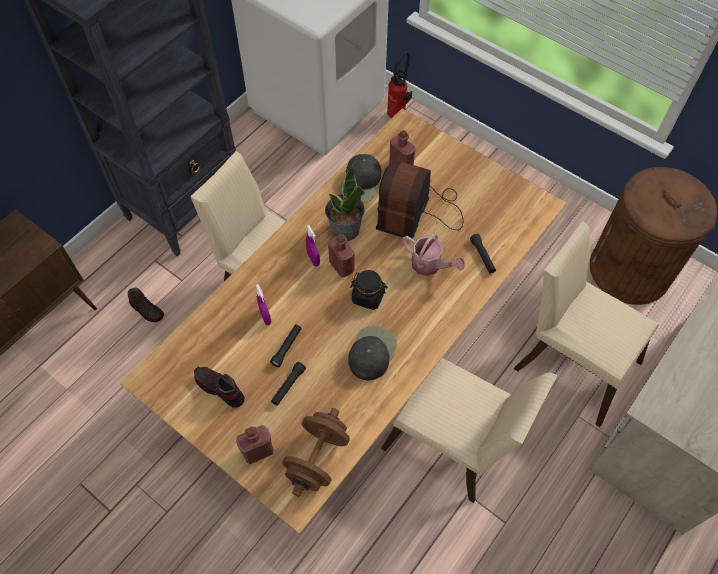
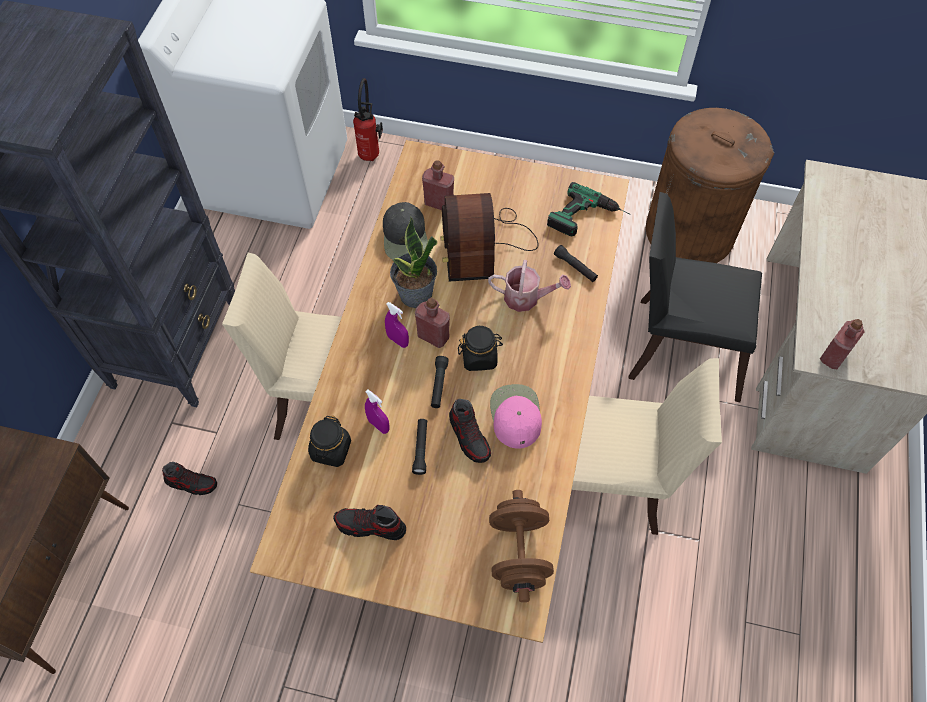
camera: 25 degrees left, 0 degrees up
(221, 320) = (331, 450): none -> black jar
(258, 451) = (451, 575): red bottle -> red bottle (833, 356)
(288, 386) = (445, 490): black flashlight -> black flashlight (439, 385)
(328, 354) = (469, 436): none -> shoe
(371, 352) = (515, 415): black cap -> pink cap
(515, 222) = (589, 219): none -> power drill
(571, 359) = (679, 345): beige chair -> black chair

